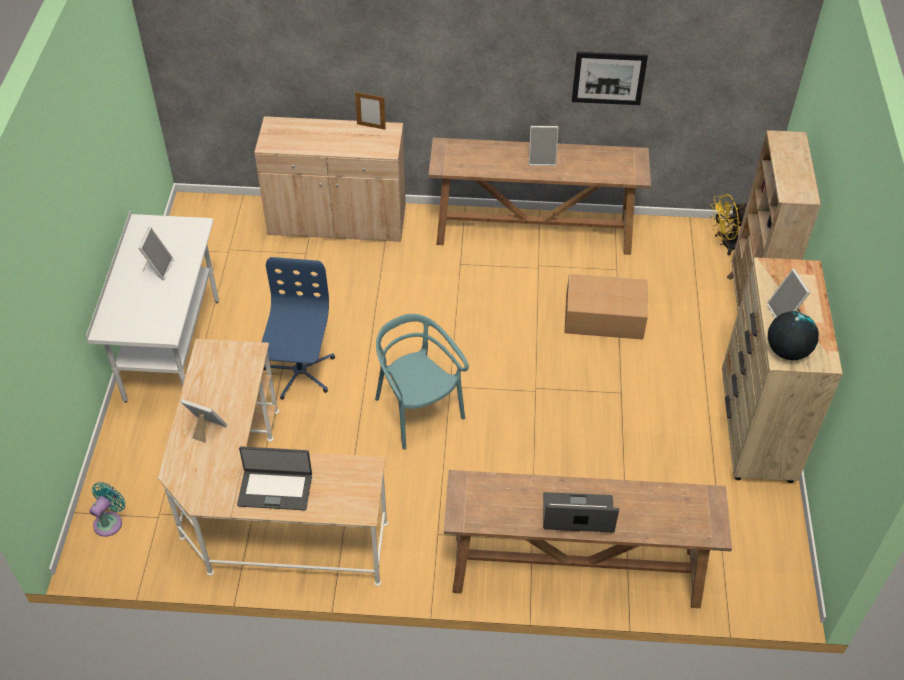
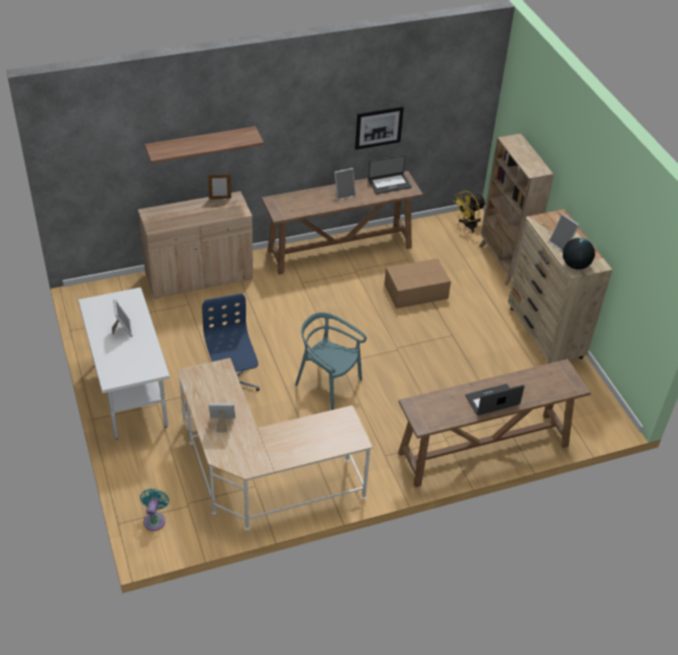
camera: 25 degrees left, 5 degrees down
(275, 489) = (293, 446): laptop -> laptop (389, 183)
(350, 49) = (201, 144): none -> shelf

